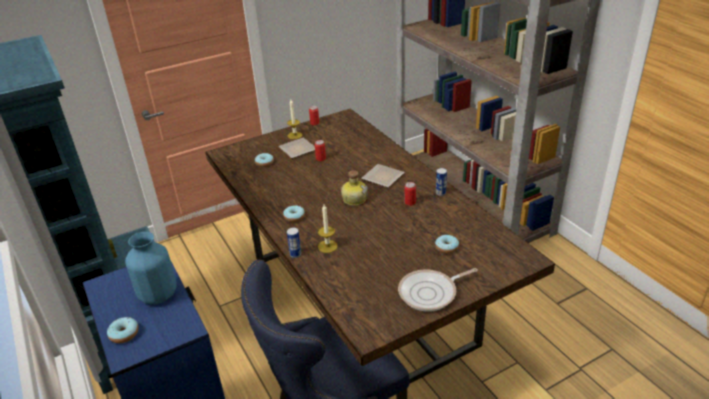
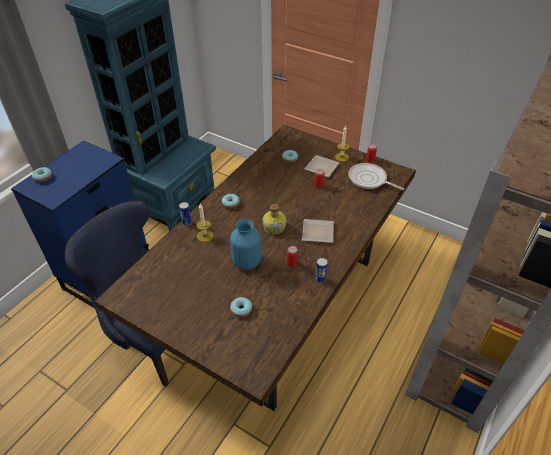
camera: 60 degrees right, 10 degrees up
(157, 294) = (81, 173): blue vase -> blue vase (247, 261)
(431, 293) = (177, 318): frying pan -> frying pan (369, 180)

